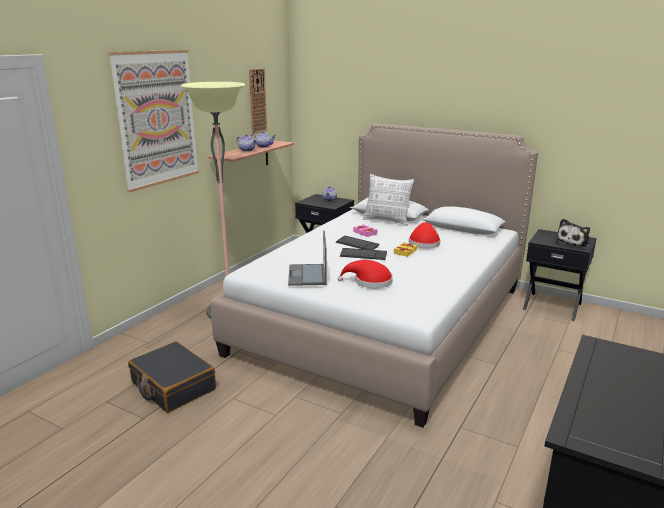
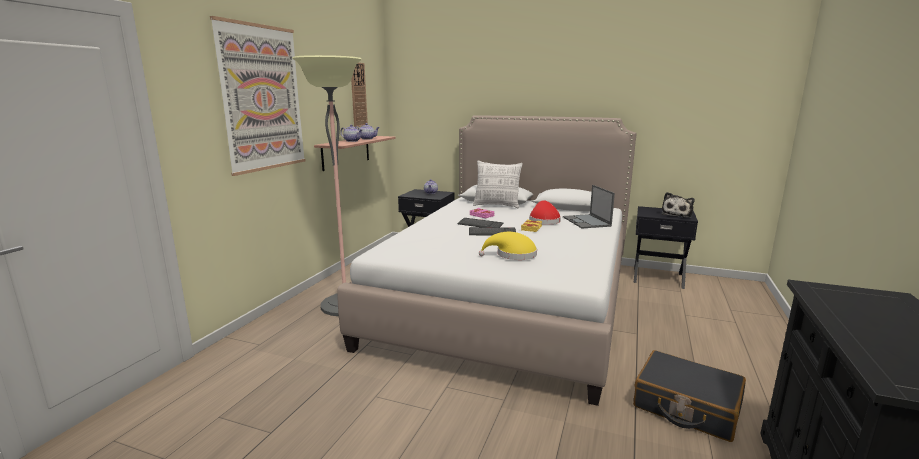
camera: 10 degrees left, 5 degrees down
(173, 386) = (300, 390): black suitcase -> black suitcase (686, 406)
(307, 275) = (445, 252): laptop -> laptop (587, 222)
(370, 282) = (513, 255): red hat -> yellow hat

